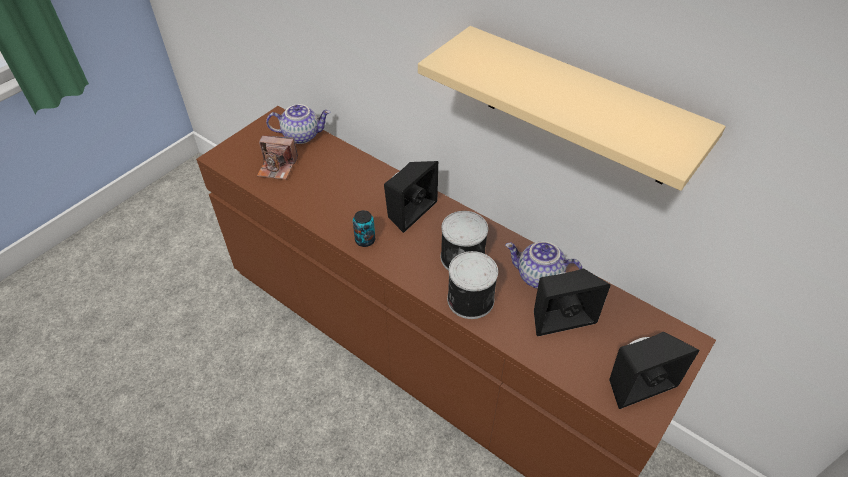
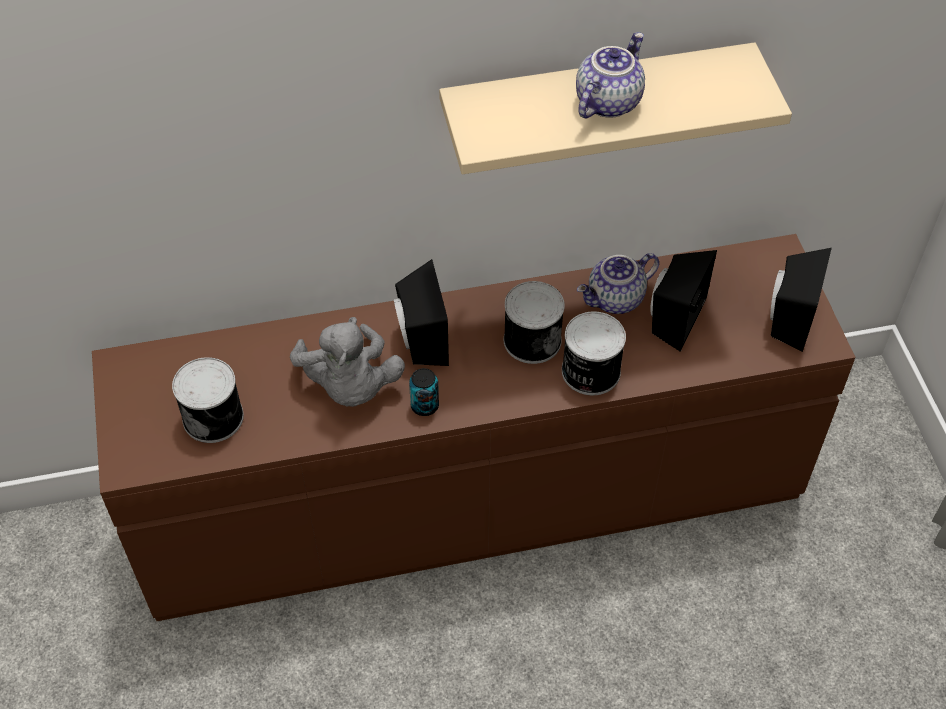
camera: 50 degrees left, 5 degrees up
(277, 167) = (214, 416): camera -> can
(302, 135) = (182, 360): teapot -> teapot (607, 101)
(347, 202) = (350, 386): none -> grey plush toy

